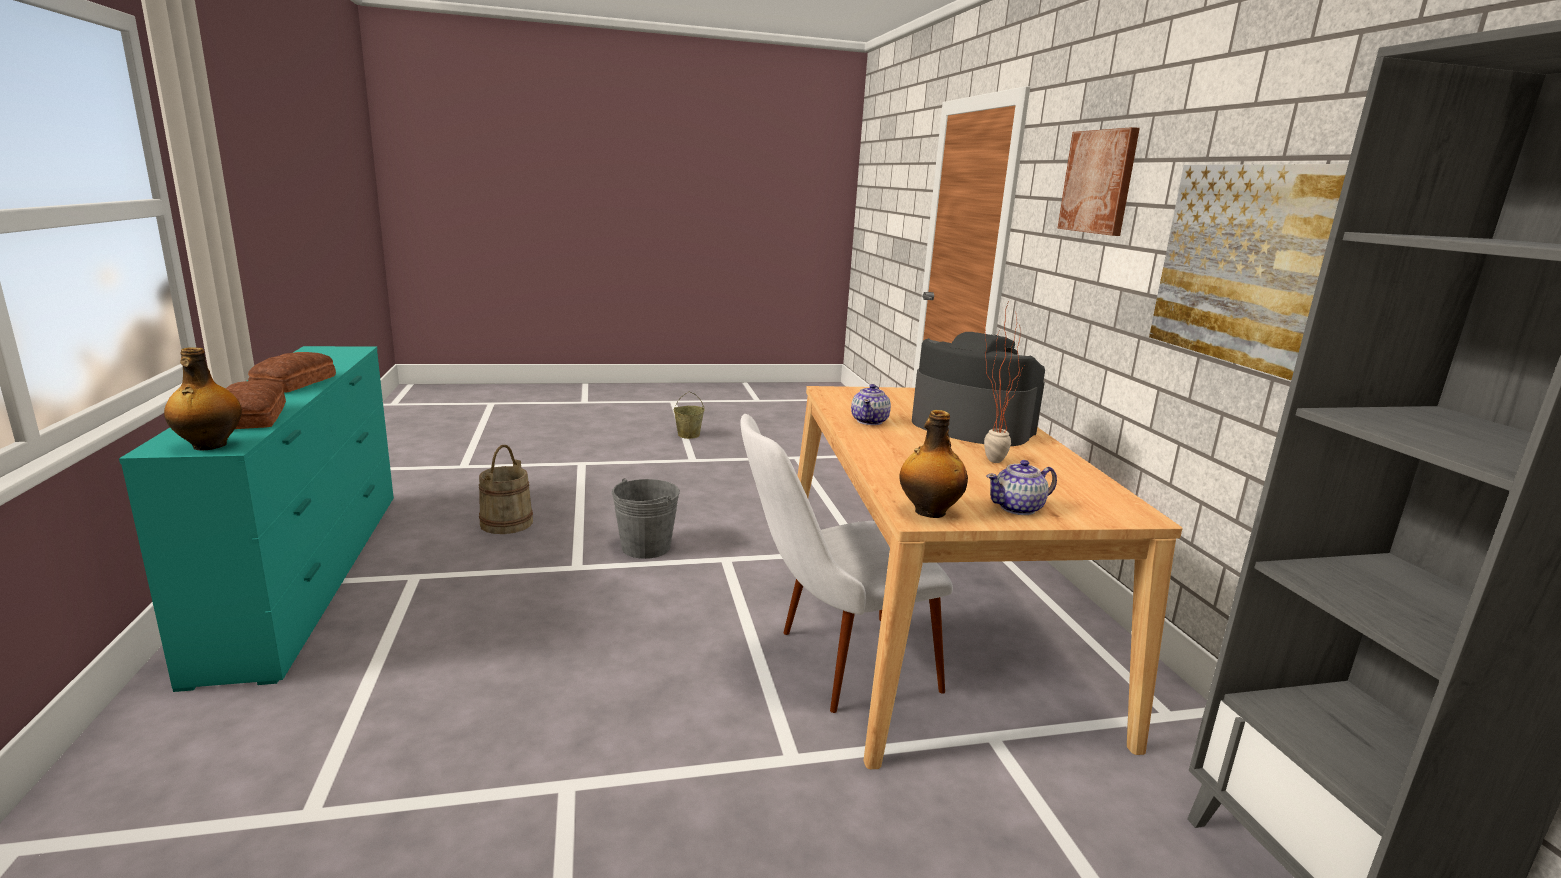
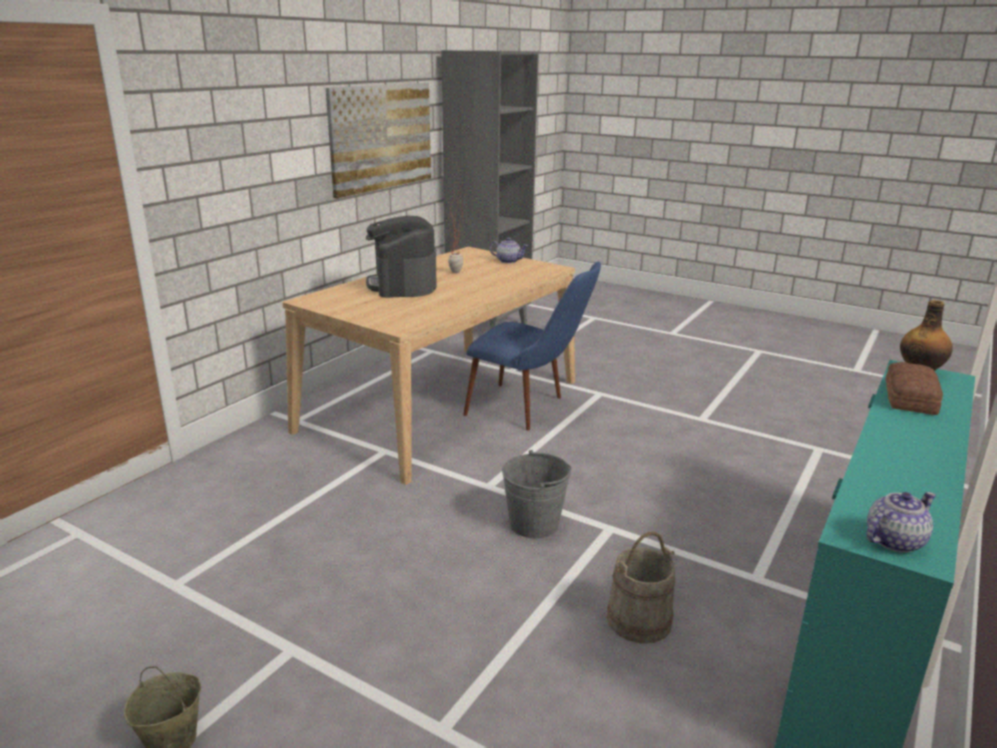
camera: 135 degrees left, 5 degrees up
(296, 382) = (899, 448): bread -> none
(832, 665) = (530, 409): white chair -> blue chair
(870, 421) = (449, 301): teapot -> teapot (893, 541)
(928, 512) = (548, 268): bottle -> none
(1099, 182) = (254, 105): picture -> none

